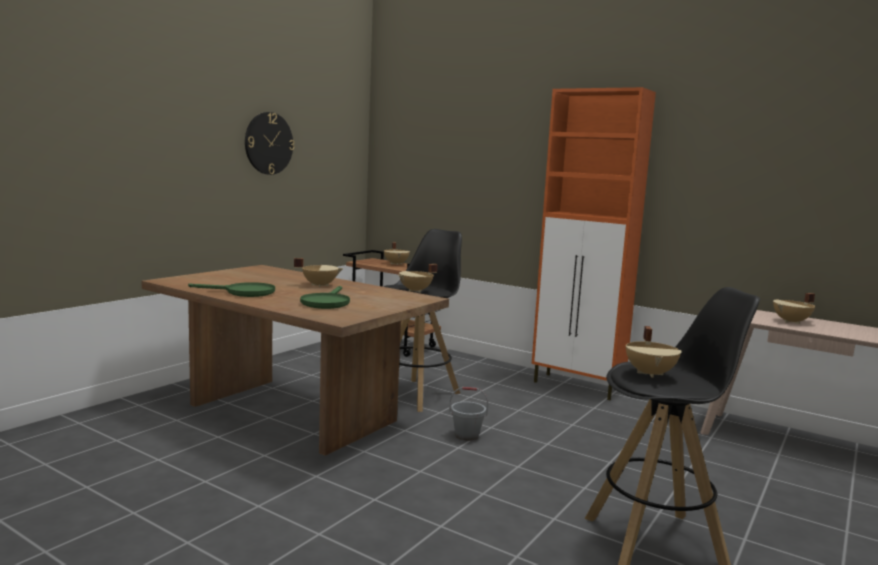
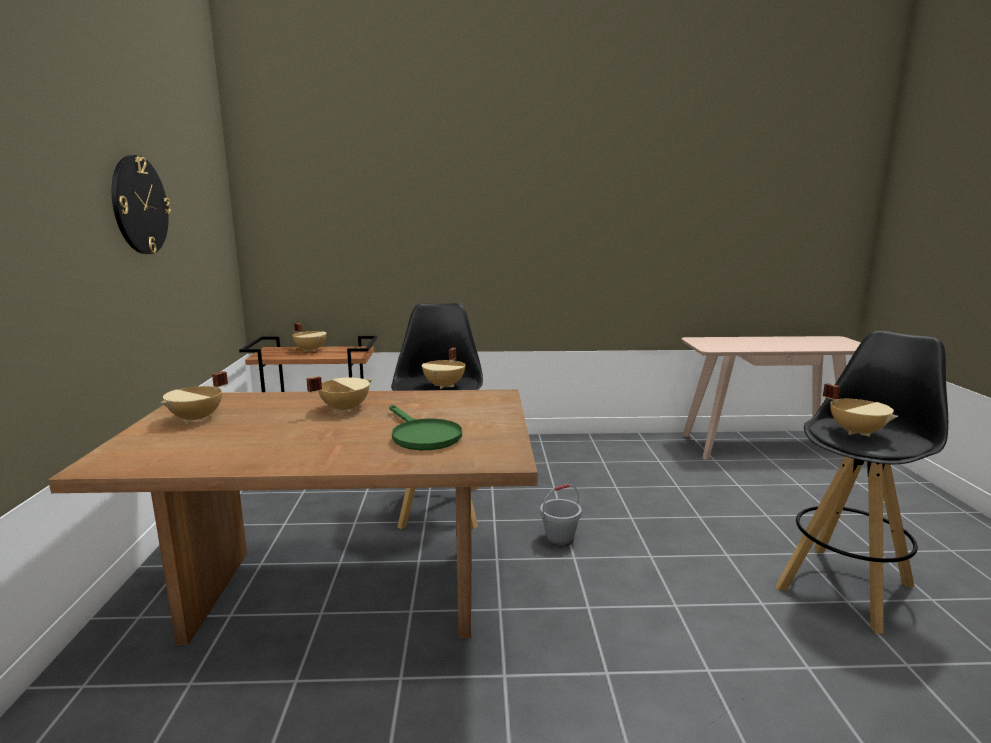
camera: 35 degrees left, 5 degrees up
(243, 292) = (278, 452): green frying pan -> none
(578, 387) = (559, 443): orange cabinet -> none
(792, 322) = (760, 343): beige cooking pot -> beige cooking pot (197, 419)

